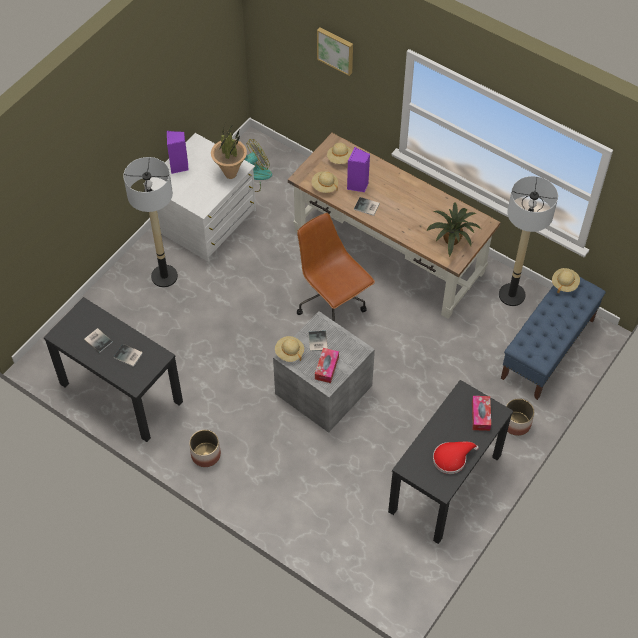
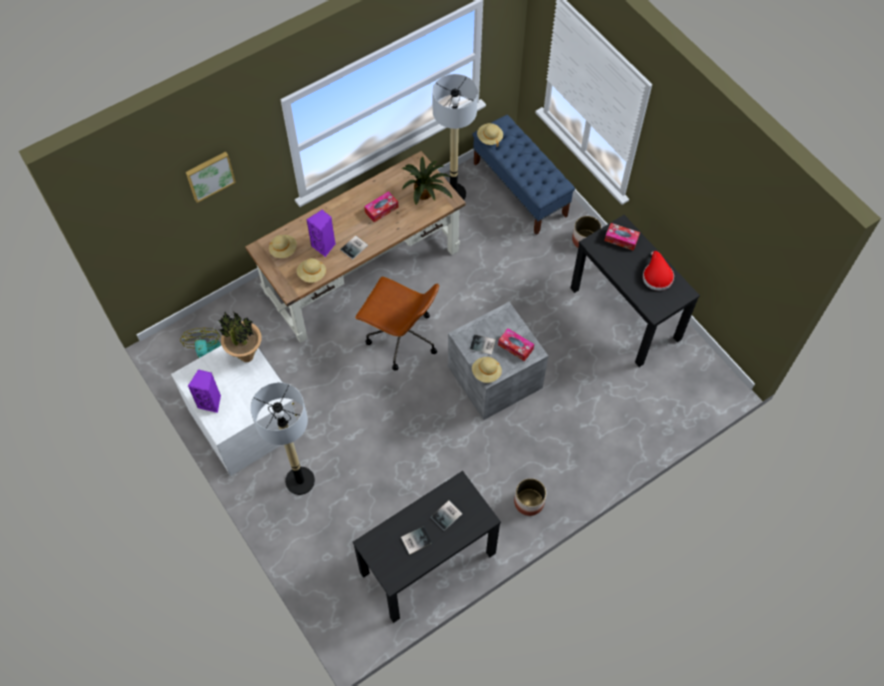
camera: 70 degrees left, 5 degrees up
(332, 303) = (401, 338): brown office chair -> brown office chair turned 135 degrees counterclockwise
(417, 213) = (381, 209): none -> tissue box

